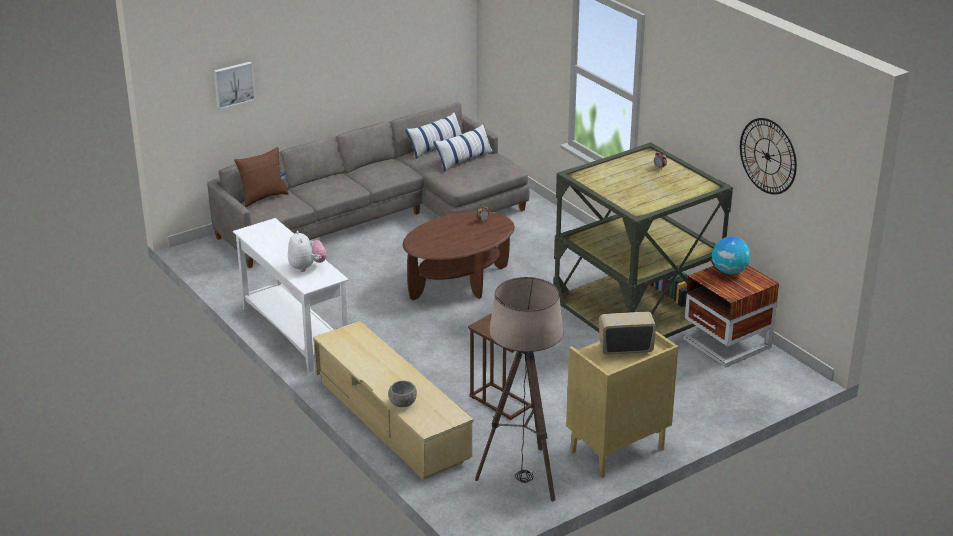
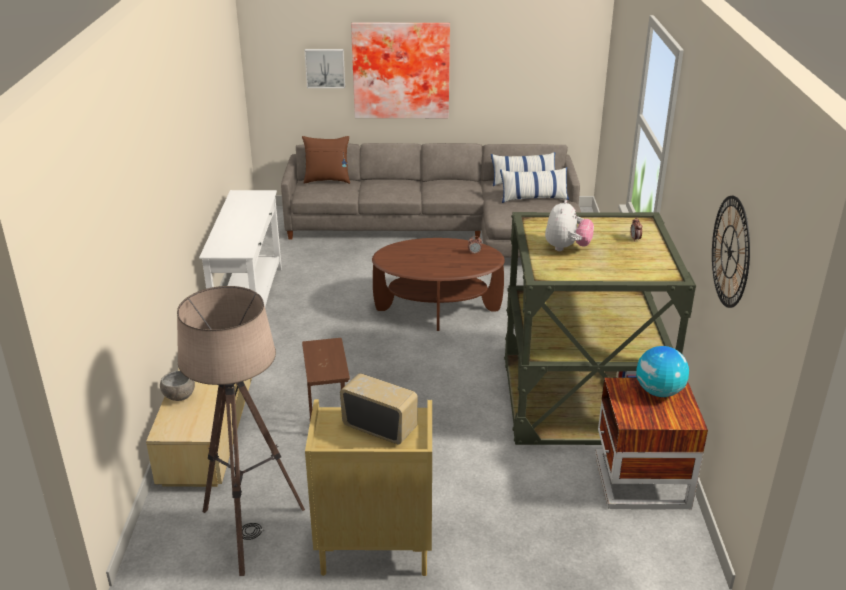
camera: 35 degrees right, 0 degrees up
(304, 68) = (401, 70): none -> picture
(307, 267) = (236, 236): plush toy -> plush toy (566, 248)

